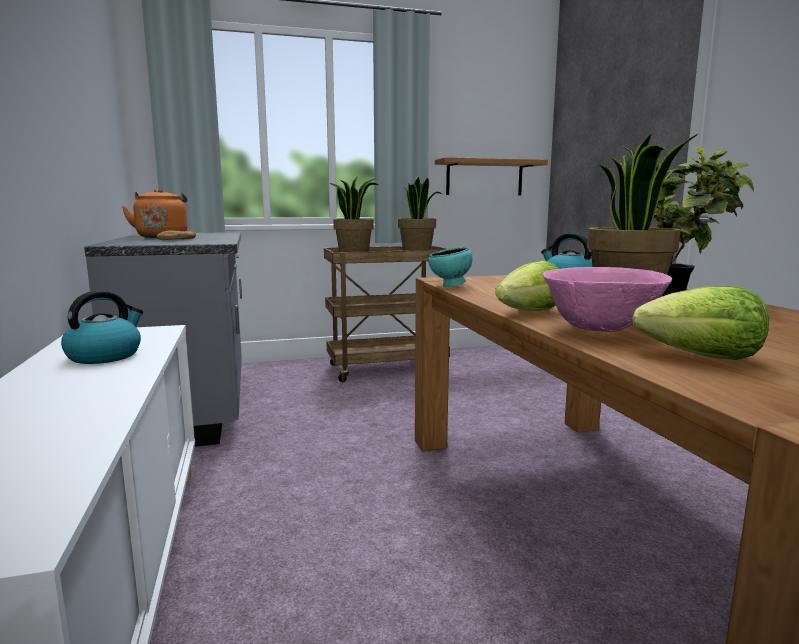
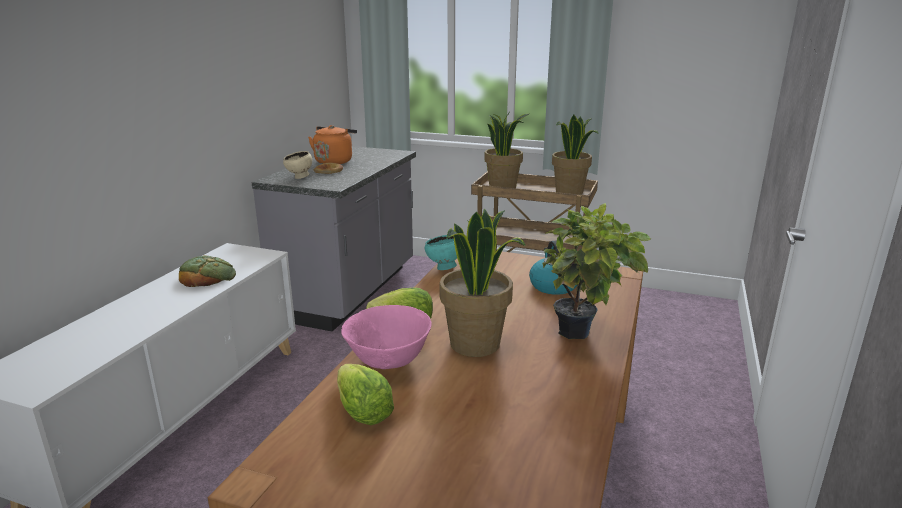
camera: 35 degrees right, 10 degrees up
(105, 356) = (207, 276): kettle -> bread
(150, 242) = (299, 178): none -> beige bowl
(484, 178) = (681, 107): shelf -> none

